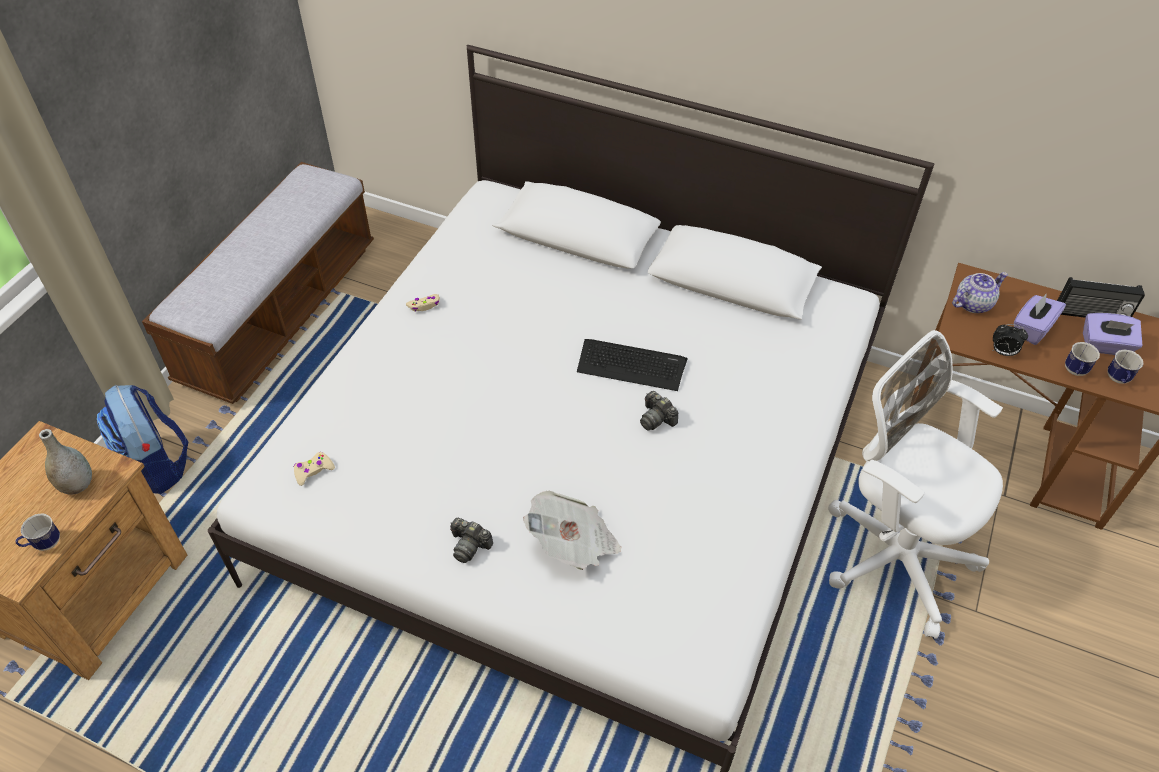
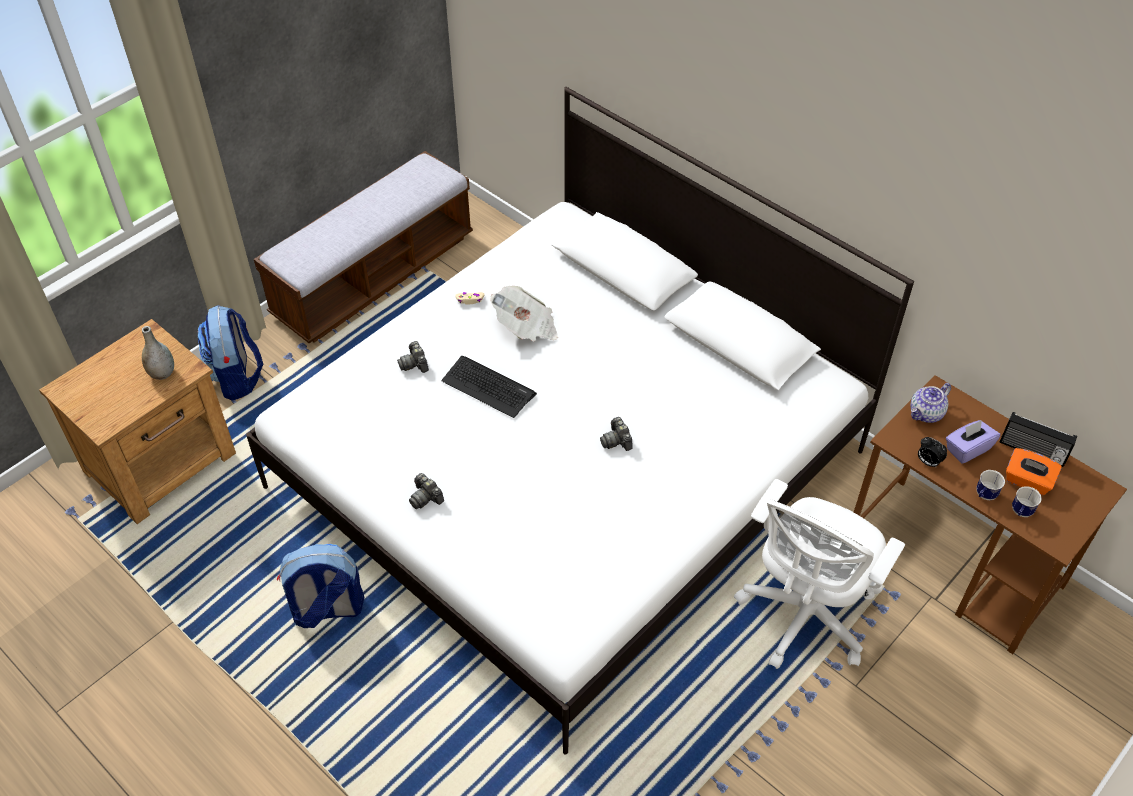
camera: 20 degrees right, 0 degrees up
(44, 544) = (126, 410): mug -> none
(313, 471) = (333, 409): beige game controller -> none
(370, 712) = (327, 609): none -> backpack
(390, 392) = (414, 364): none -> camera
(573, 544) = (505, 519): newspaper -> newspaper (526, 328)
(631, 365) = (616, 392): keyboard -> keyboard (488, 387)
(891, 553) = (804, 617): white office chair -> white office chair turned 120 degrees counterclockwise
(973, 303) = (926, 414): teapot -> teapot turned 150 degrees clockwise
(1105, 346) = (1027, 481): purple tissue box -> orange tissue box

